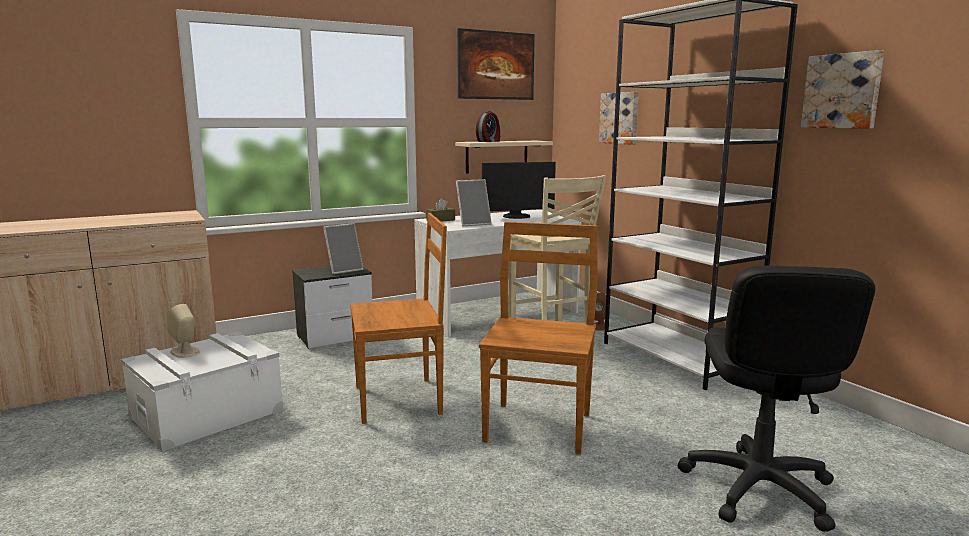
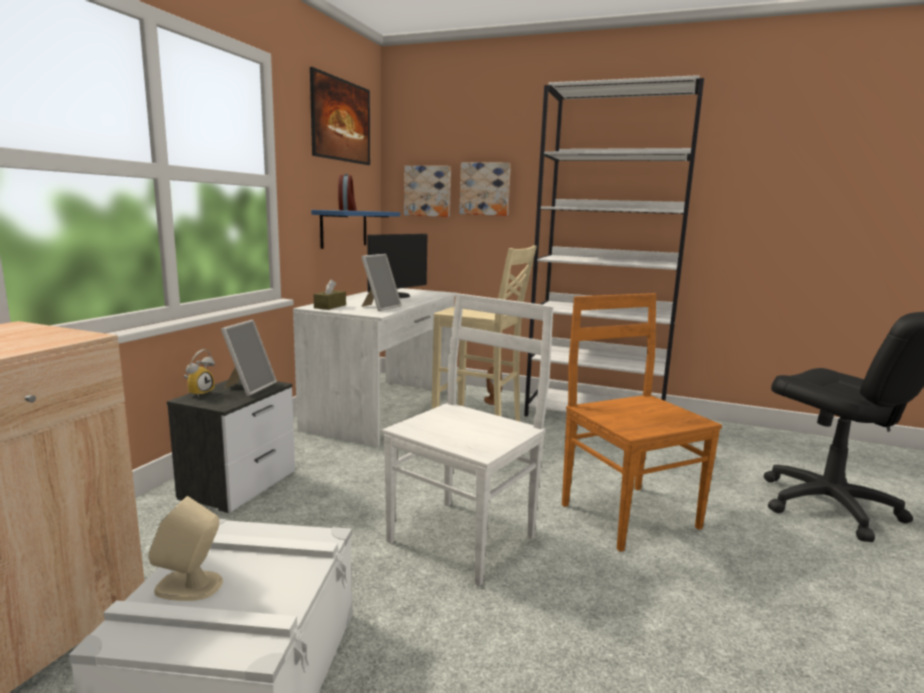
camera: 40 degrees left, 0 degrees up
(314, 268) = (199, 393): none -> alarm clock
(401, 399) = (464, 537): brown chair -> white chair
(497, 156) = (344, 228): beige shelf -> blue shelf
(842, 91) = (739, 171): picture -> picture (428, 191)

